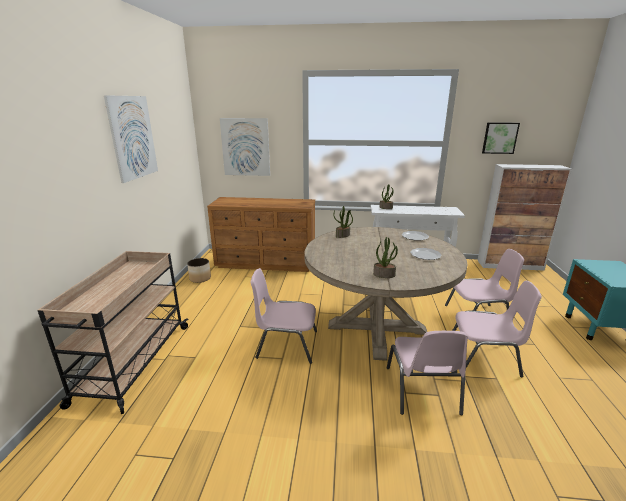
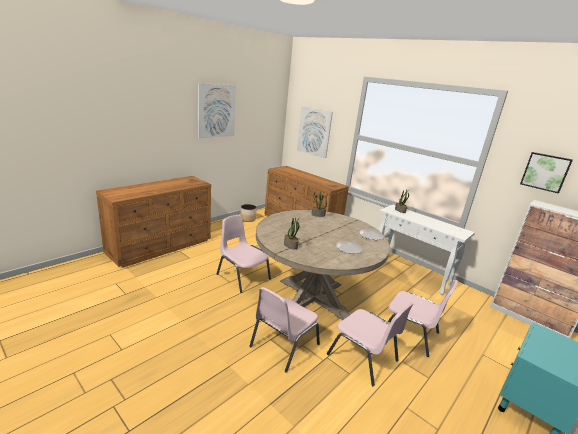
camera: 35 degrees right, 0 degrees up
(133, 363) = (161, 246): beige cart -> brown dresser

